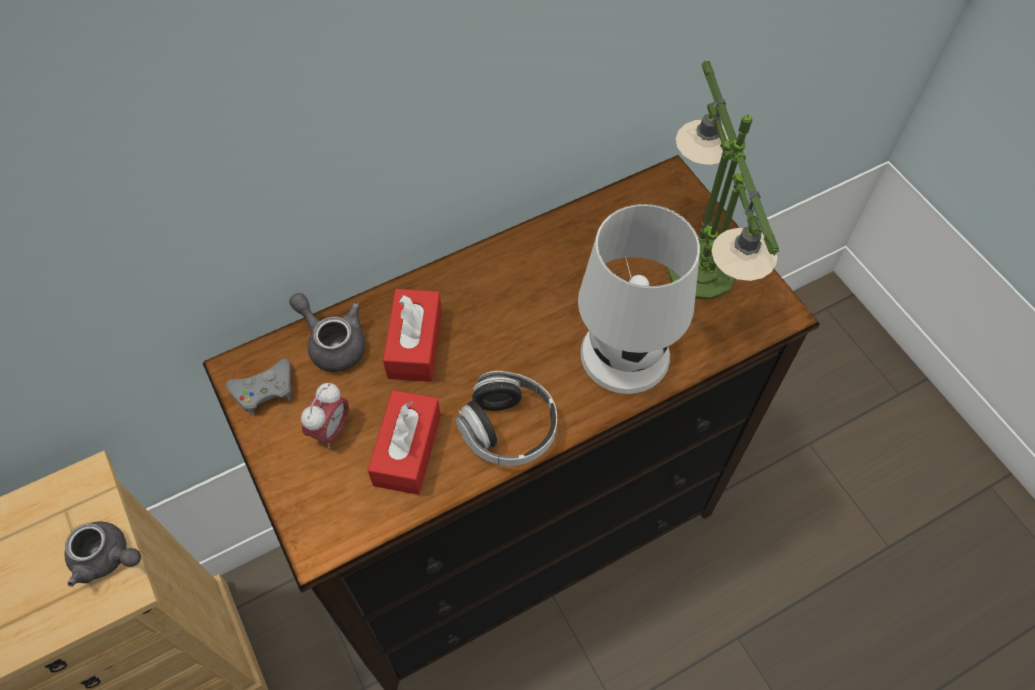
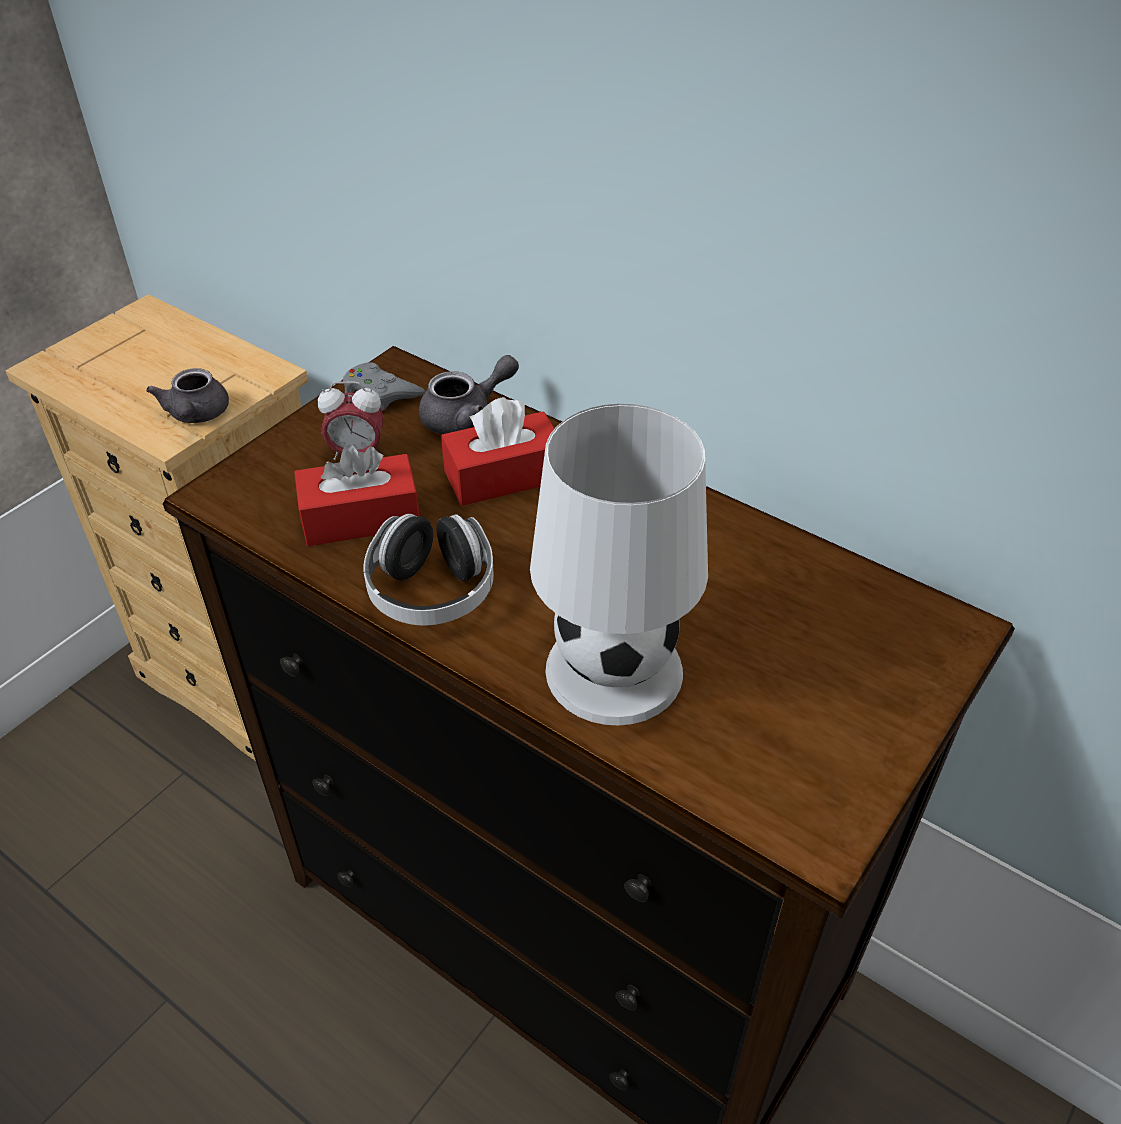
camera: 65 degrees right, 15 degrees down
(333, 343) = (466, 417): grey teapot -> grey teapot turned 45 degrees clockwise
(701, 273) = (816, 715): table lamp -> none

